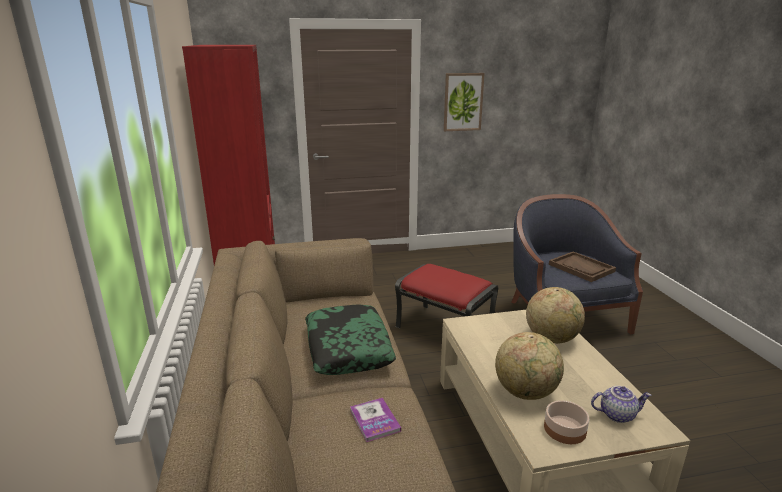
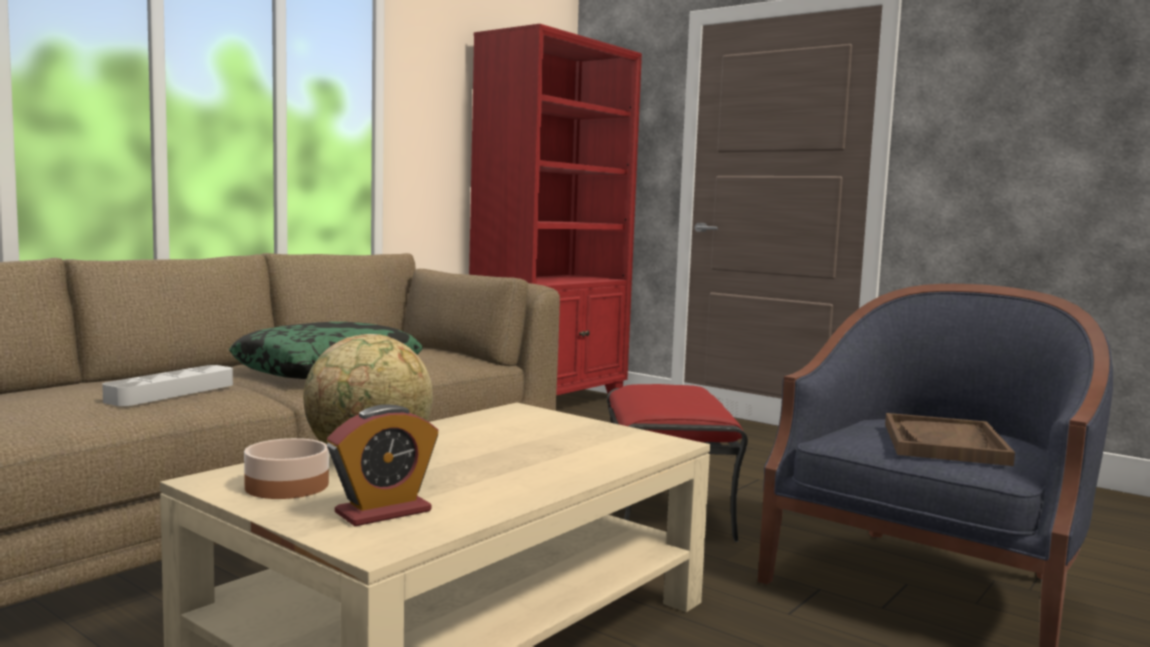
camera: 50 degrees right, 15 degrees down
(375, 420) = (171, 392): book -> grey tray
(463, 102) = (985, 138): picture -> none
(551, 338) = (581, 454): globe -> none
(617, 414) = (383, 512): teapot -> alarm clock

